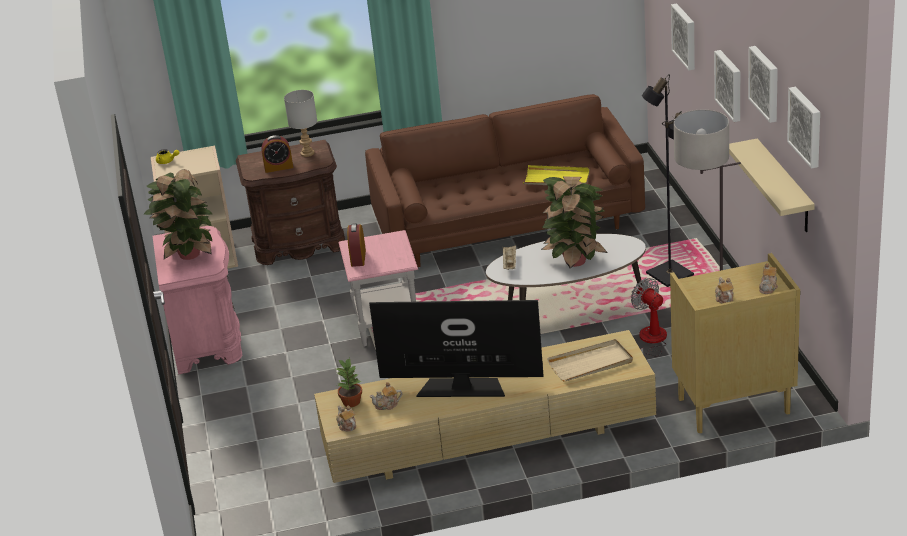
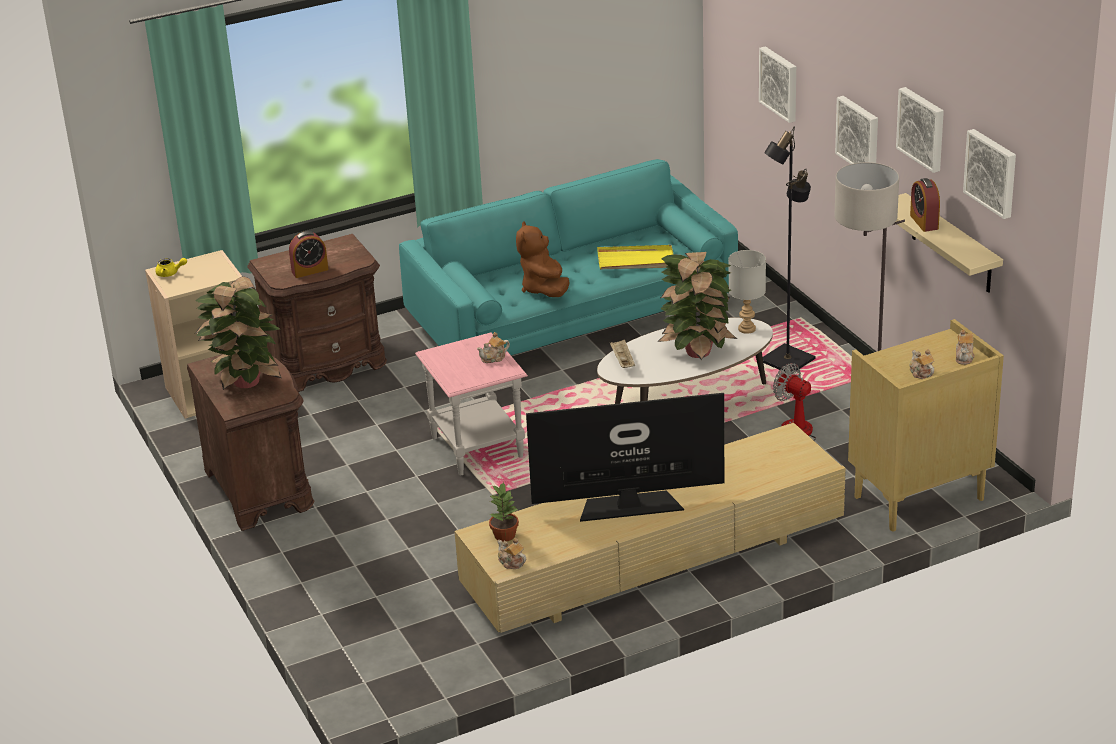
camera: 15 degrees left, 0 degrees up
(208, 341) = (262, 488): pink nightstand -> brown nightstand
(307, 153) = (338, 251): grey table lamp -> grey table lamp (746, 328)
(358, 258) = (449, 369): alarm clock -> alarm clock (924, 222)
(387, 405) = (549, 534): teapot -> teapot (494, 358)
(472, 197) = (544, 289): none -> brown plush toy
(507, 222) = (571, 317): brown sofa -> turquoise sofa
(591, 363) = (767, 464): beige tray -> none

